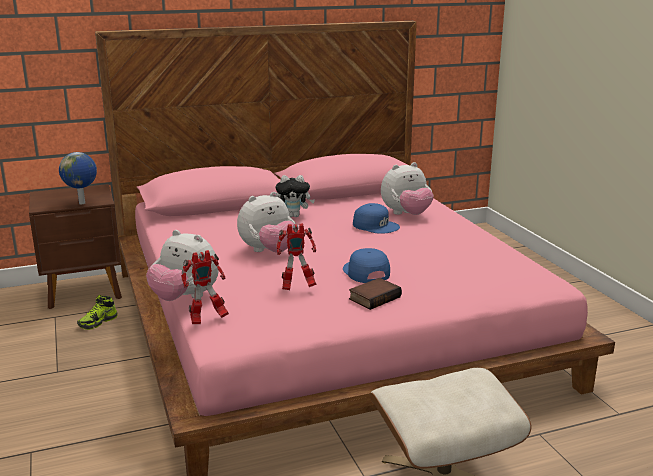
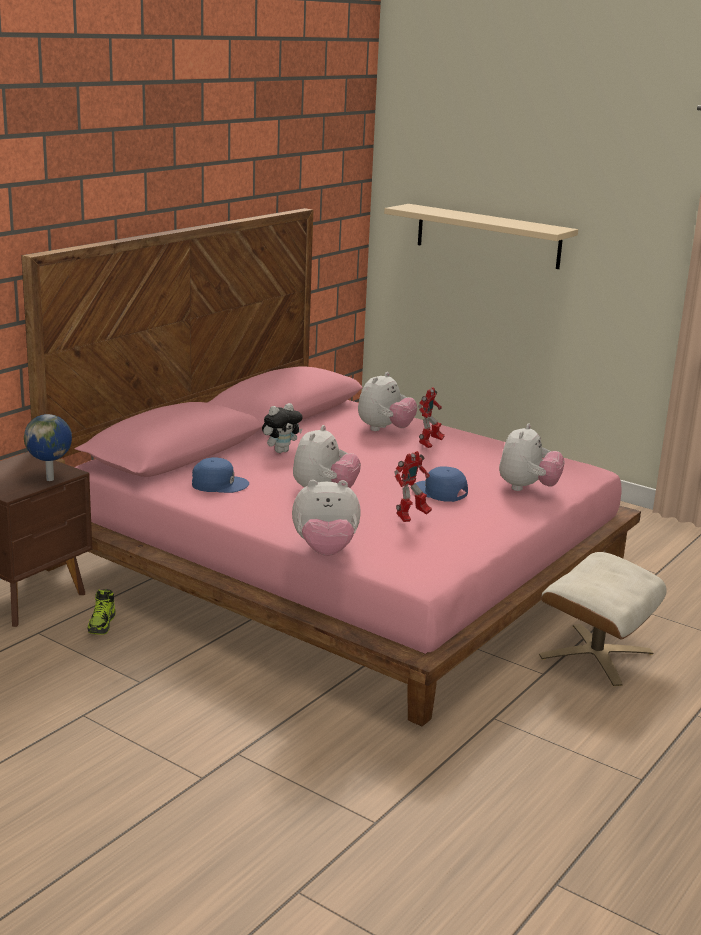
camera: 35 degrees left, 0 degrees up
(206, 319) = (383, 563): toy robot -> toy robot (429, 444)
(374, 297) = (482, 511): book -> none
(376, 225) = (379, 446): blue cap -> blue cap (219, 484)
(455, 287) = (527, 488): none -> plush toy
(577, 50) = (488, 236): none -> beige shelf

